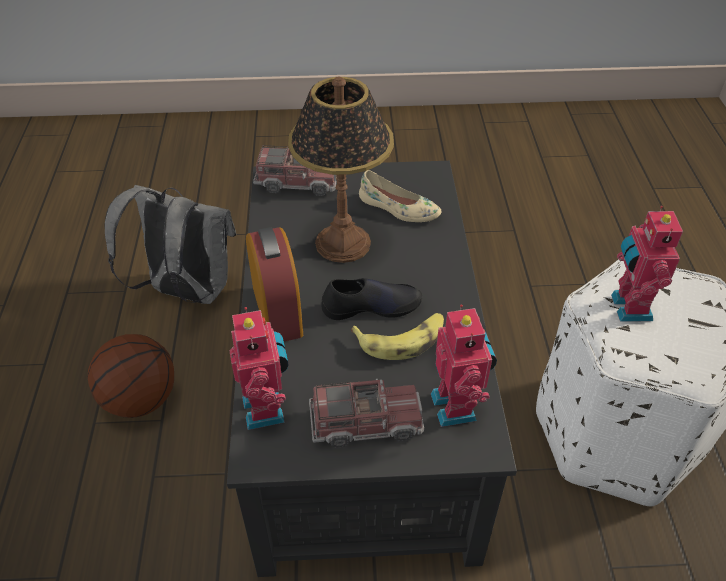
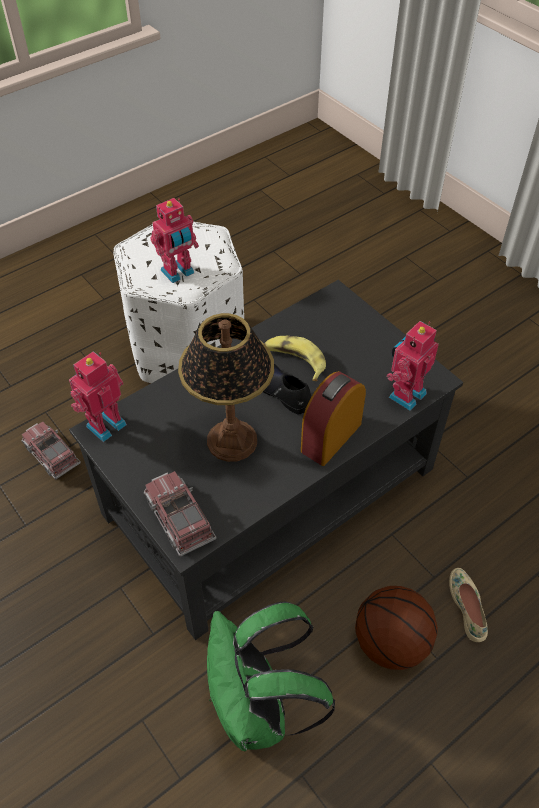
camera: 125 degrees left, 5 degrees up
(187, 291) = (259, 709): grey backpack -> green backpack
(365, 422) = (369, 346): toy truck -> toy truck (52, 455)
(398, 208) = (163, 428): beige shoe -> beige shoe (468, 607)
(457, 406) = (321, 315): toy robot -> toy robot (104, 424)

